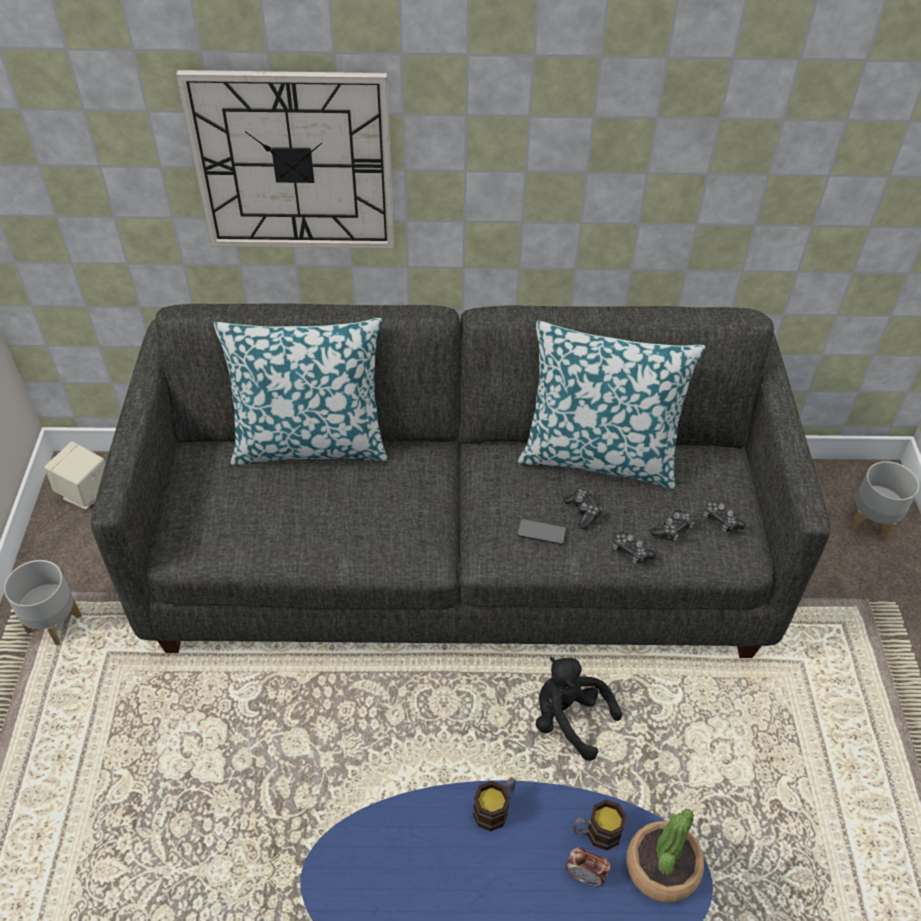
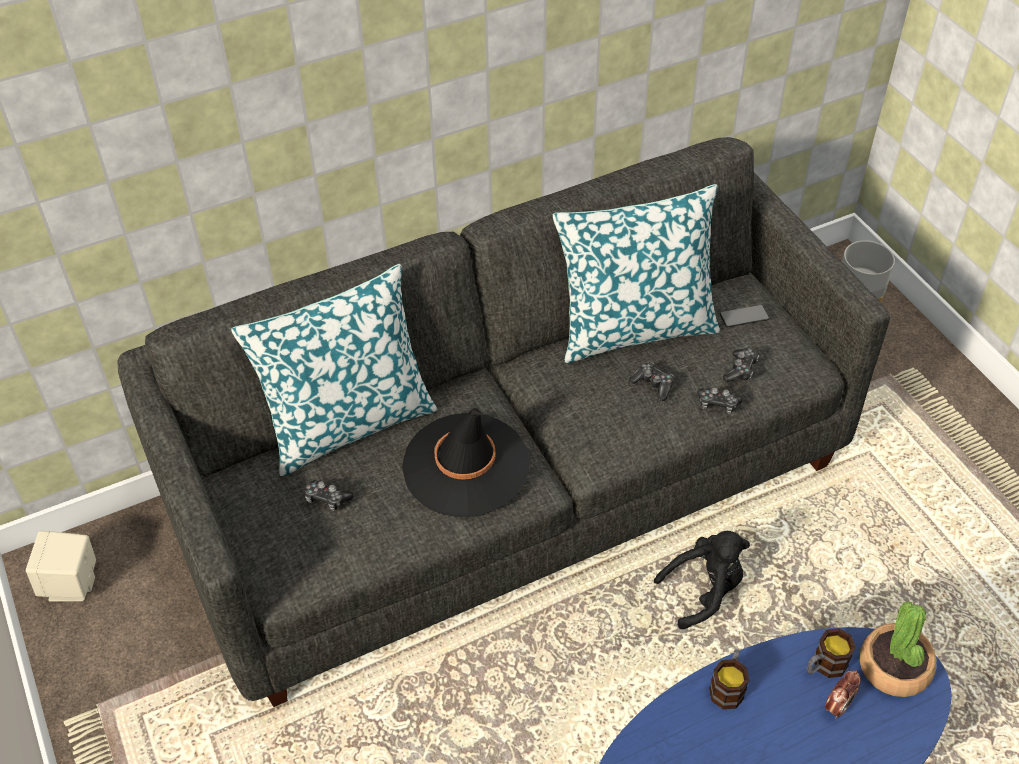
camera: 25 degrees left, 0 degrees up
(54, 625) = (129, 734): grey planter -> none
(293, 163) = (256, 132): wall clock -> none
(380, 515) = (466, 465): none -> black hat
(541, 532) = (628, 419): phone -> phone (744, 317)
(569, 719) = (704, 591): black plush toy -> black plush toy turned 150 degrees clockwise
(585, 875) = (837, 706): alarm clock -> alarm clock turned 45 degrees counterclockwise
(720, 521) = (775, 345): game controller -> game controller (327, 499)

